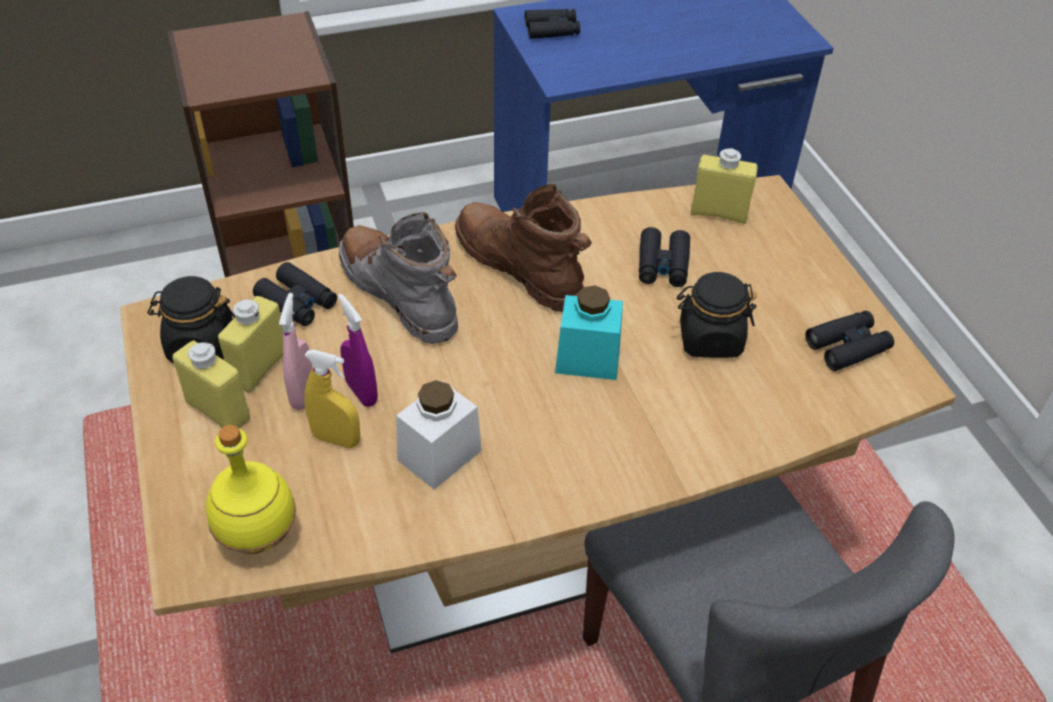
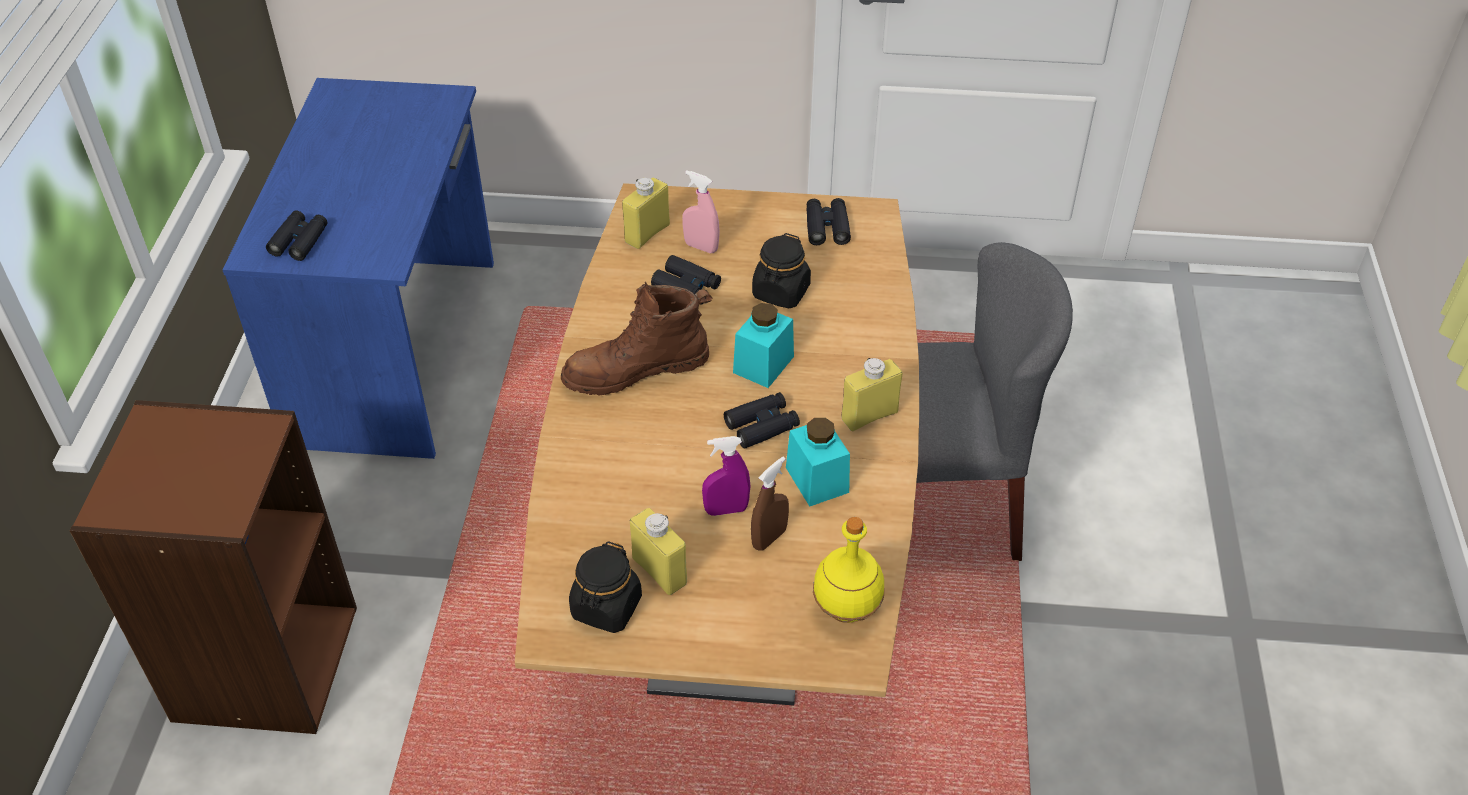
camera: 65 degrees left, 0 degrees up
(218, 411) = (696, 610): yellow bottle -> yellow bottle (869, 415)
(297, 302) = (591, 527): black binoculars -> black binoculars (762, 425)
(302, 394) = (707, 548): pink spray bottle -> pink spray bottle (701, 247)
(336, 439) = (769, 538): yellow spray bottle -> brown spray bottle
(399, 294) = (623, 455): grey boot -> none
(439, 455) = (817, 480): white jar -> turquoise jar

